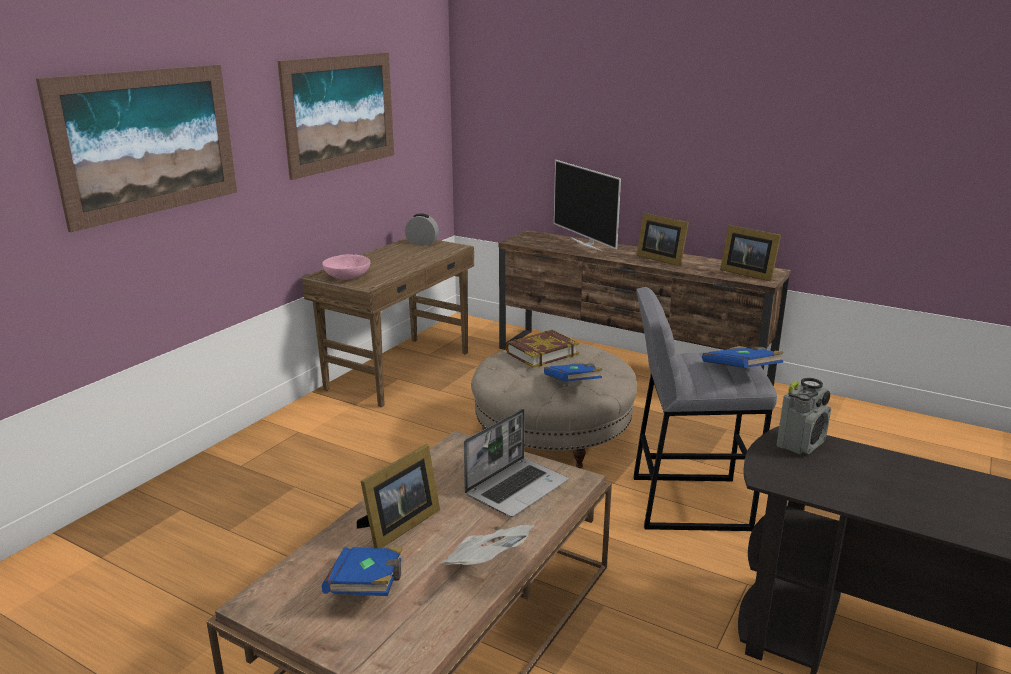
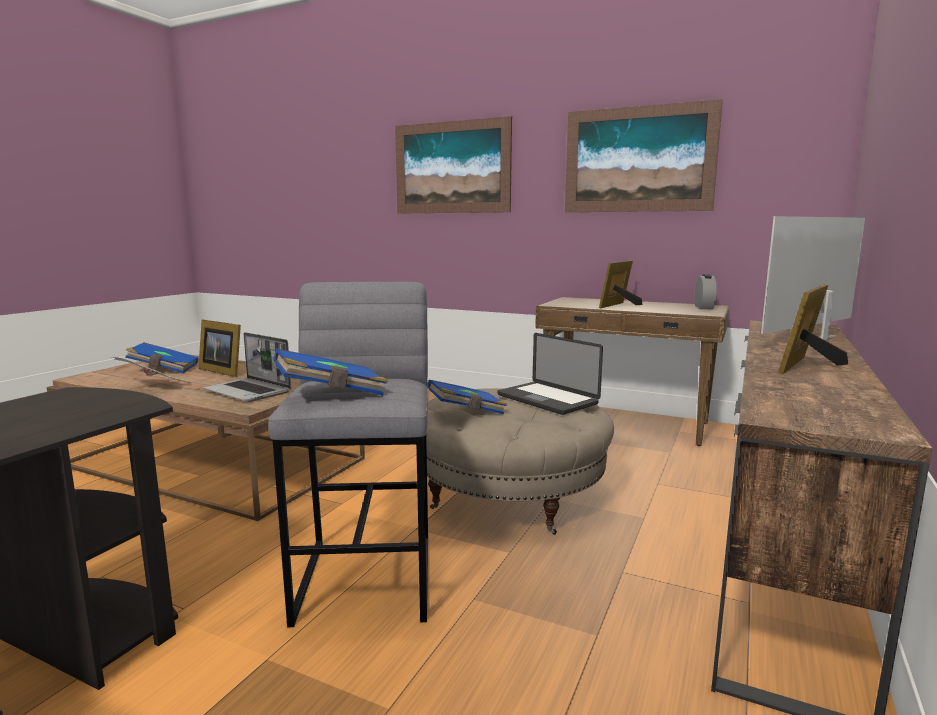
camera: 85 degrees right, 10 degrees down
(347, 277) = (568, 301): pink bowl -> none
(541, 353) = (547, 399): book -> laptop
(746, 273) = (813, 408): picture frame -> picture frame (618, 305)
(801, 443) = (113, 409): radio -> none

